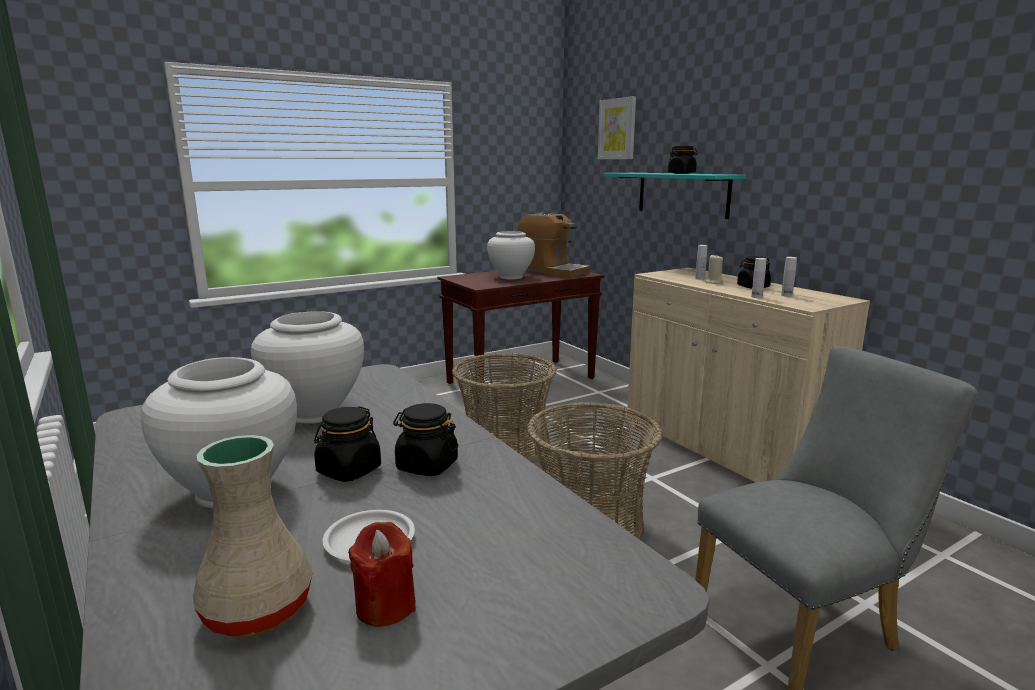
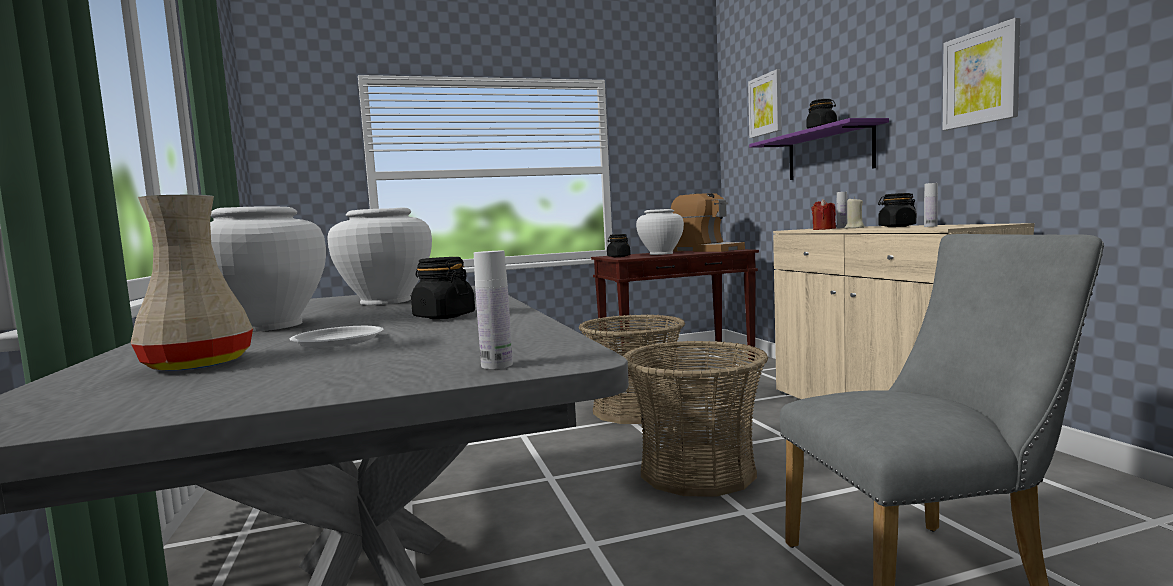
camera: 15 degrees right, 10 degrees down
(349, 470) = (373, 319): black jar -> black jar (618, 256)
(385, 606) = (302, 363): red candle -> red candle (823, 229)
(682, 194) = (829, 153): turquoise shelf -> purple shelf
(756, 297) = (892, 228): white bottle -> white bottle (497, 365)
(838, 160) = (981, 77): none -> picture

